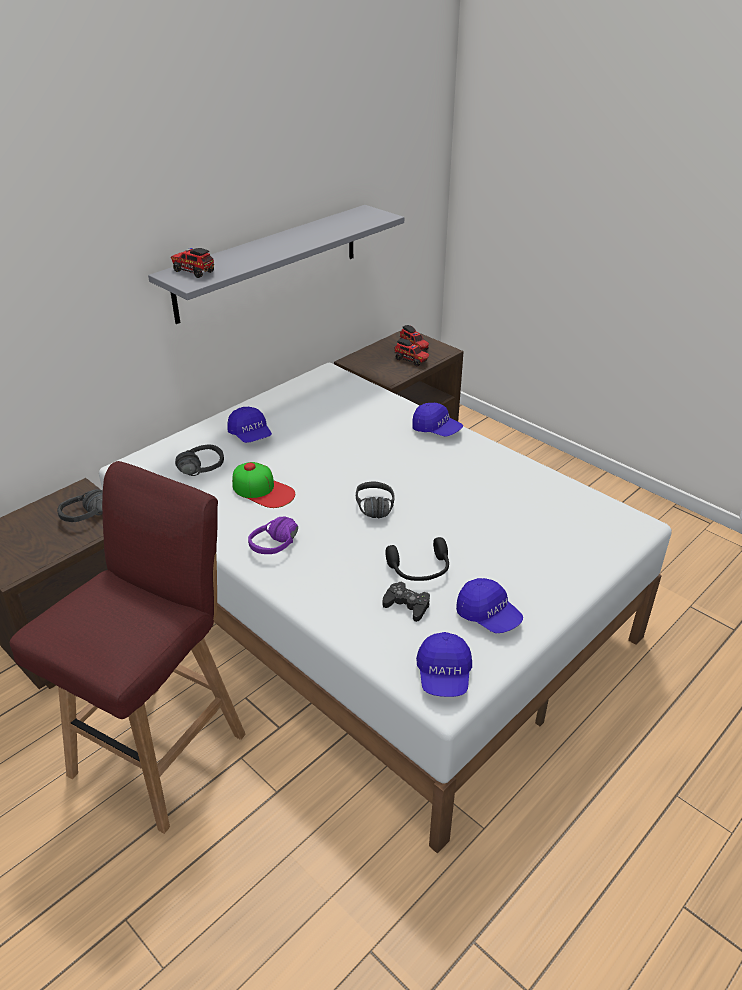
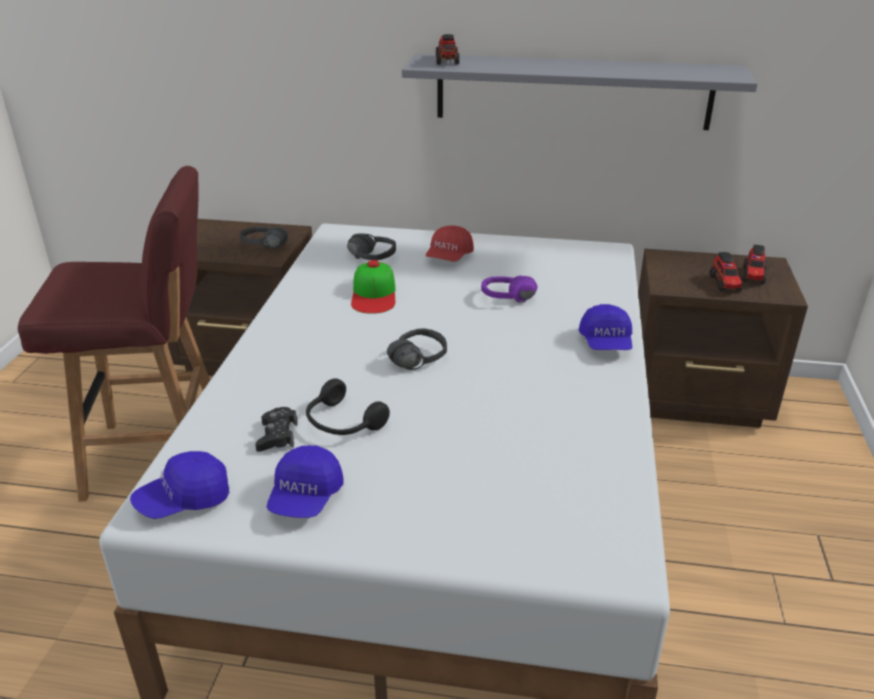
camera: 55 degrees right, 5 degrees down
(250, 435) = (449, 257): blue cap -> red cap
(281, 548) = (299, 335): purple headphones -> purple headphones (508, 302)

